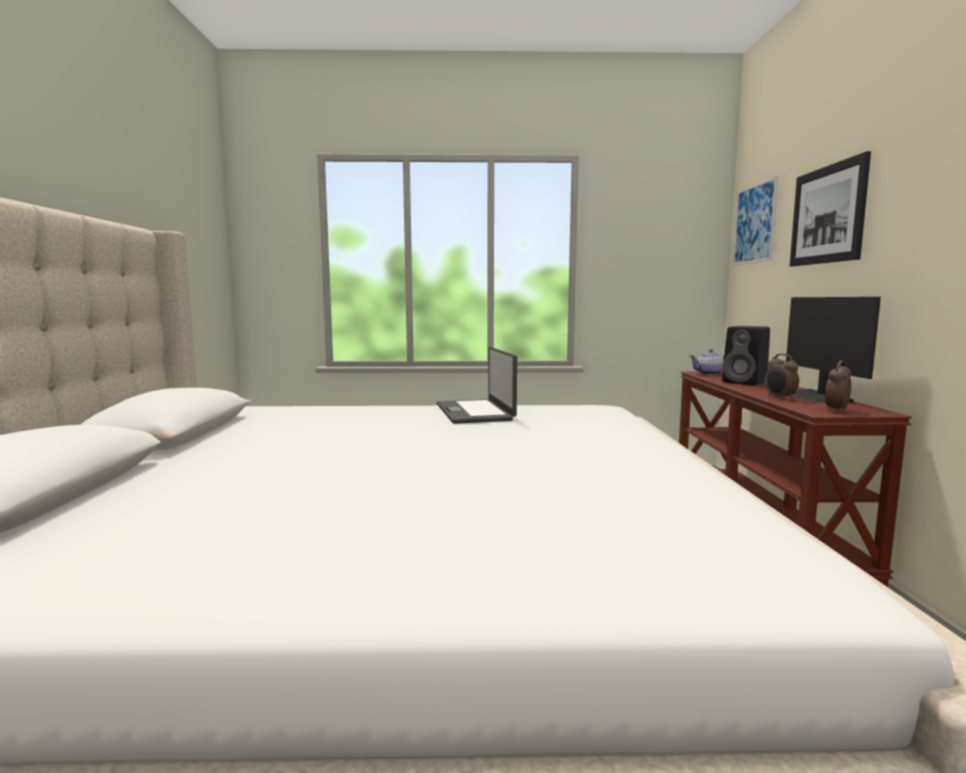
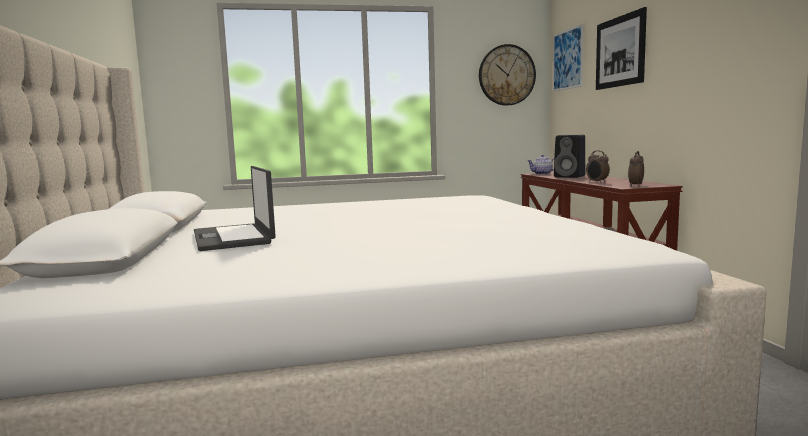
camera: 10 degrees left, 0 degrees up
(475, 412) = (385, 202): laptop -> laptop (234, 237)
(671, 243) = (506, 75): none -> wall clock
(814, 397) = (619, 180): monitor -> none

